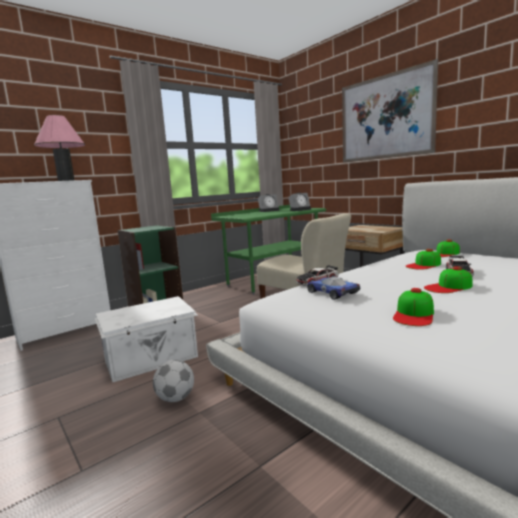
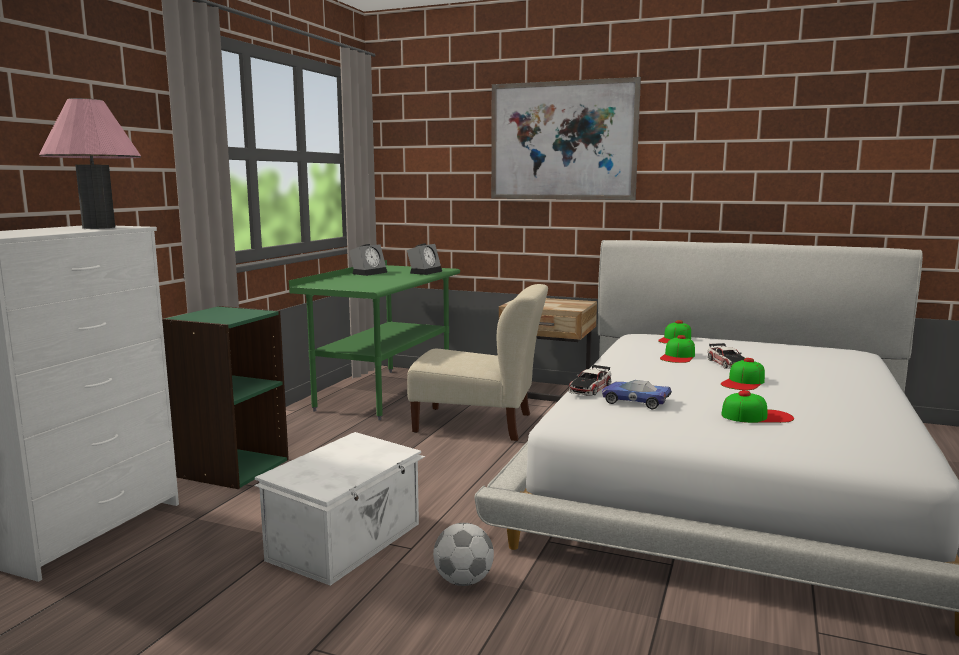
camera: 30 degrees left, 0 degrees up
(414, 314) = (757, 416): cap -> cap turned 90 degrees counterclockwise

